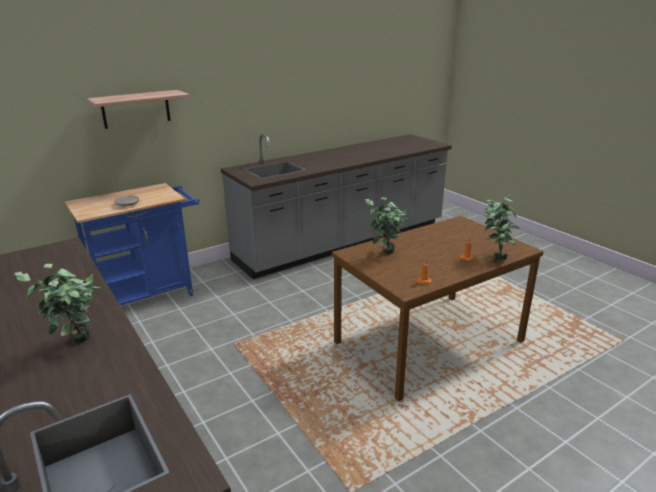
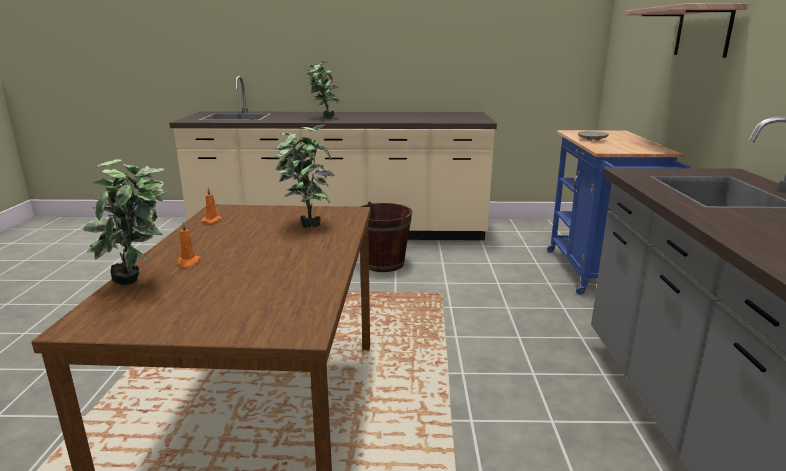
camera: 125 degrees right, 5 degrees down
(192, 398) = (383, 263): none -> brown bucket

